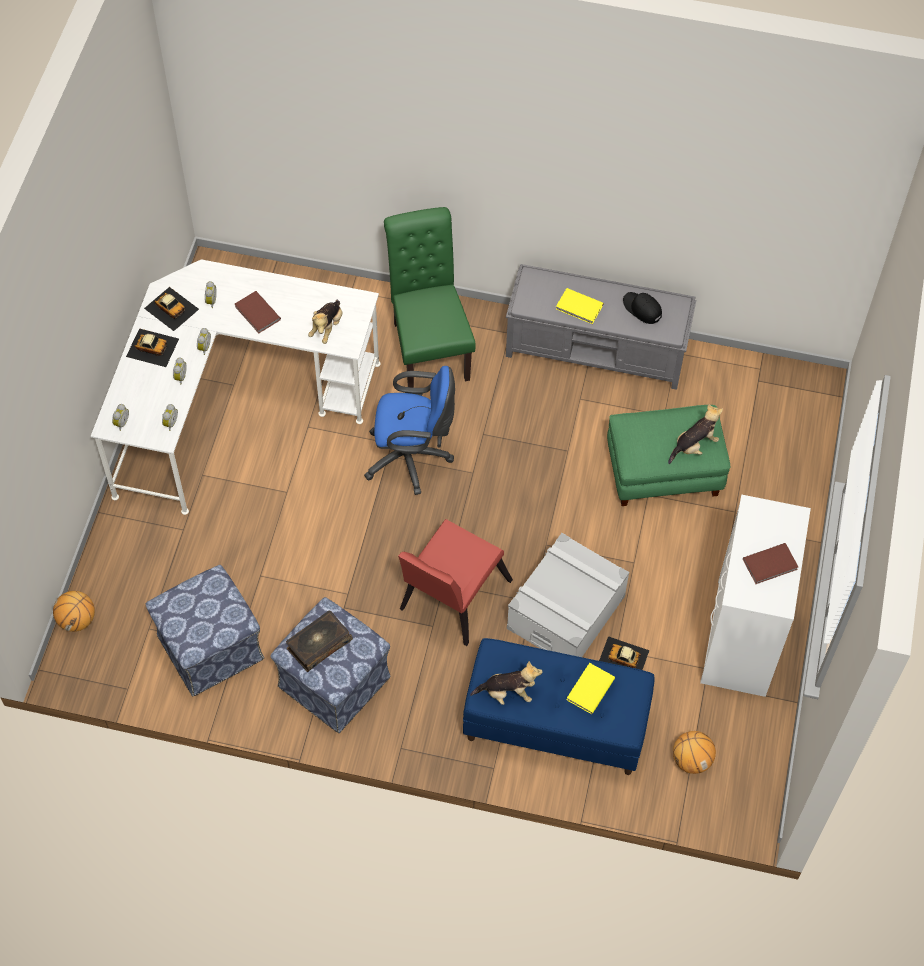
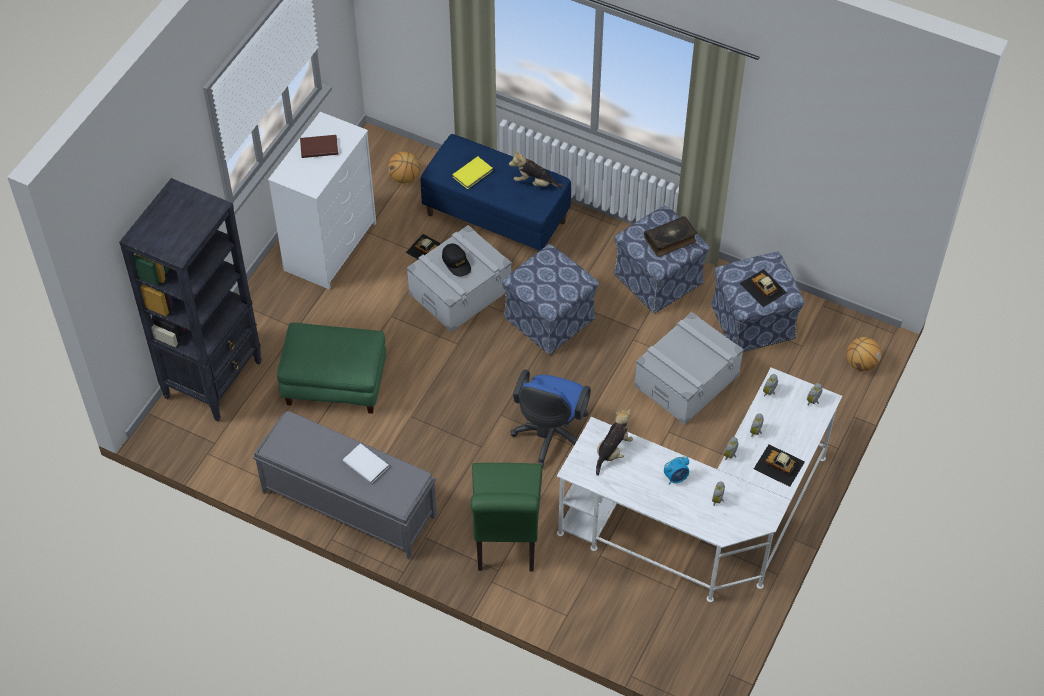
camera: 165 degrees left, 5 degrees down
(171, 308) = (757, 500): toy car -> toy car (763, 288)
(257, 314) = (676, 478): brown book -> alarm clock
(277, 556) = (686, 380): none -> grey storage box
(412, 458) = (550, 438): blue office chair -> blue office chair turned 90 degrees counterclockwise
(450, 599) = (550, 318): red chair -> ottoman
(579, 308) = (366, 463): yellow book -> white book
(642, 309) = (308, 450): black cap -> black cap (456, 262)
(694, 445) = (313, 339): plush toy -> none
(794, 447) = (214, 379): none -> black bookcase

